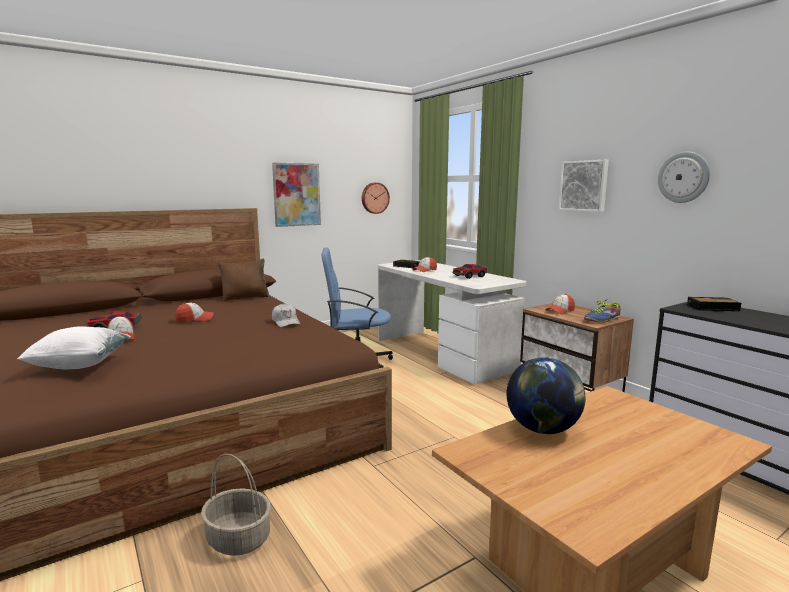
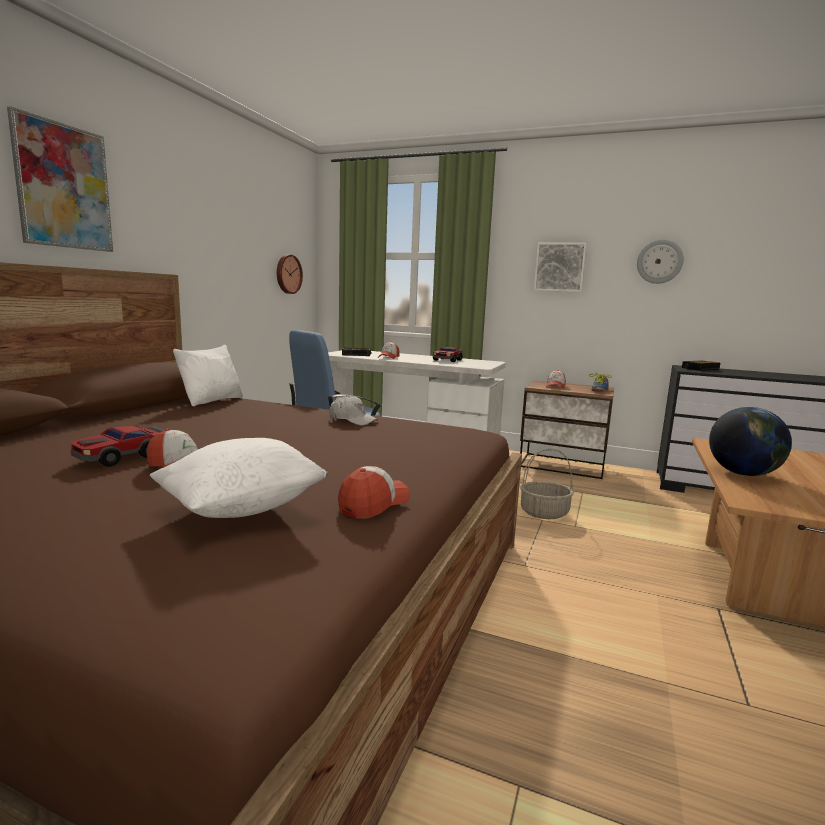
camera: 35 degrees left, 0 degrees up
(195, 319) = (219, 431): cap -> cap (374, 504)
(237, 539) = (533, 686): basket -> basket (544, 513)
(246, 297) = (212, 401): brown pillow -> white pillow
(296, 194) = (214, 261): picture -> picture (63, 186)

